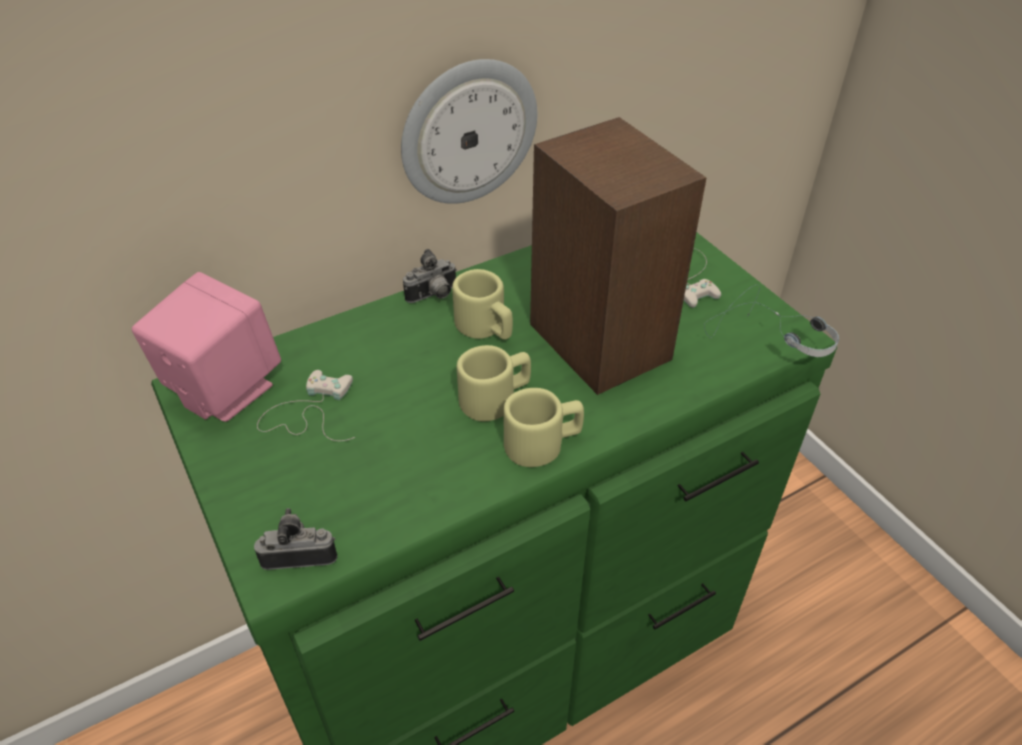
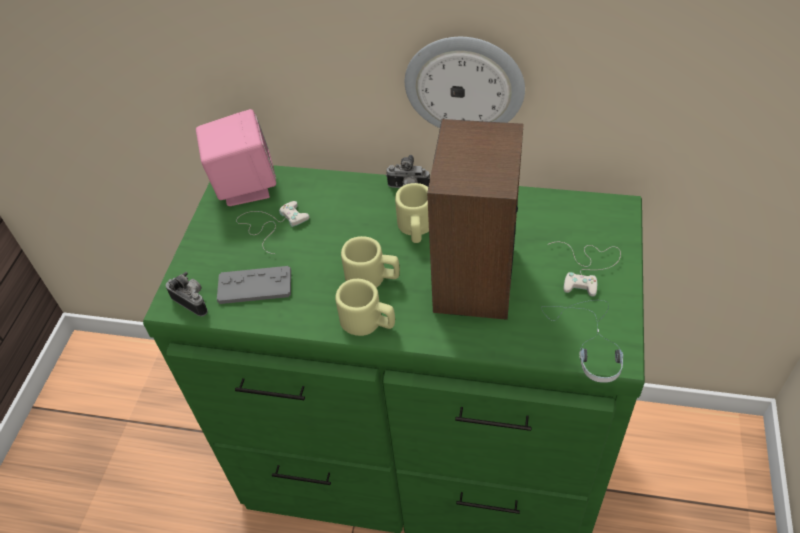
camera: 45 degrees right, 5 degrees up
(365, 487) = (255, 286): none -> grey game controller

